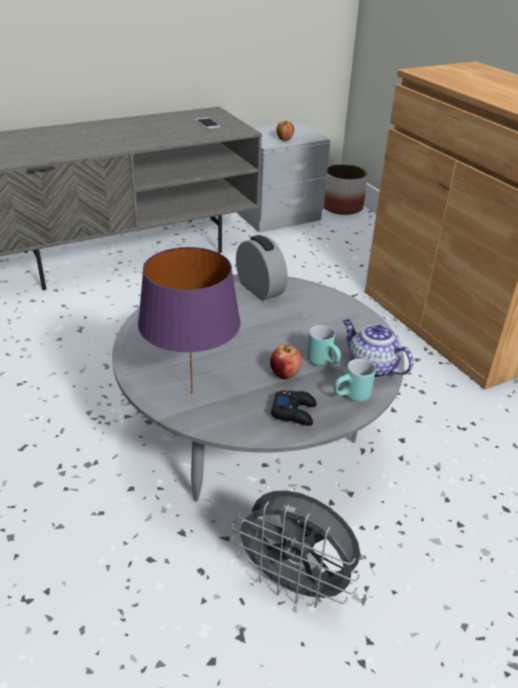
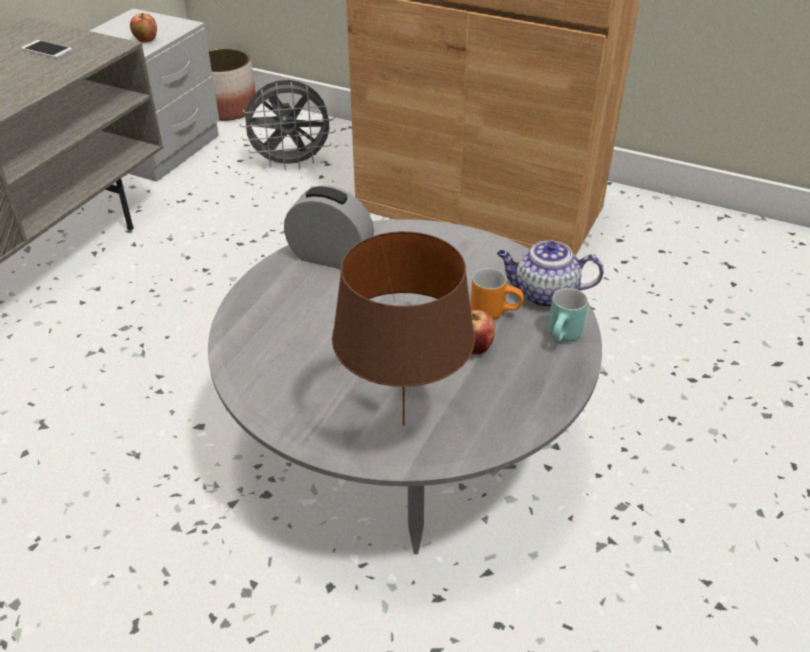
camera: 35 degrees left, 5 degrees up
(193, 392) = (404, 423): purple table lamp -> brown table lamp
(294, 412) = (530, 385): black game controller -> none
(295, 584) = (597, 573): grey fan -> grey fan (291, 163)
(324, 361) = (495, 311): turquoise mug -> orange mug

